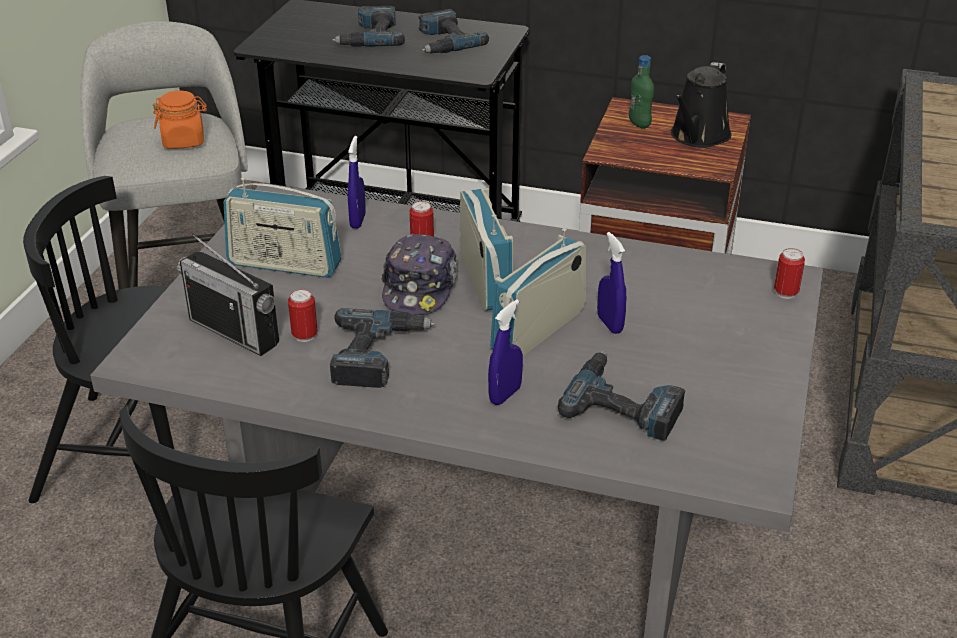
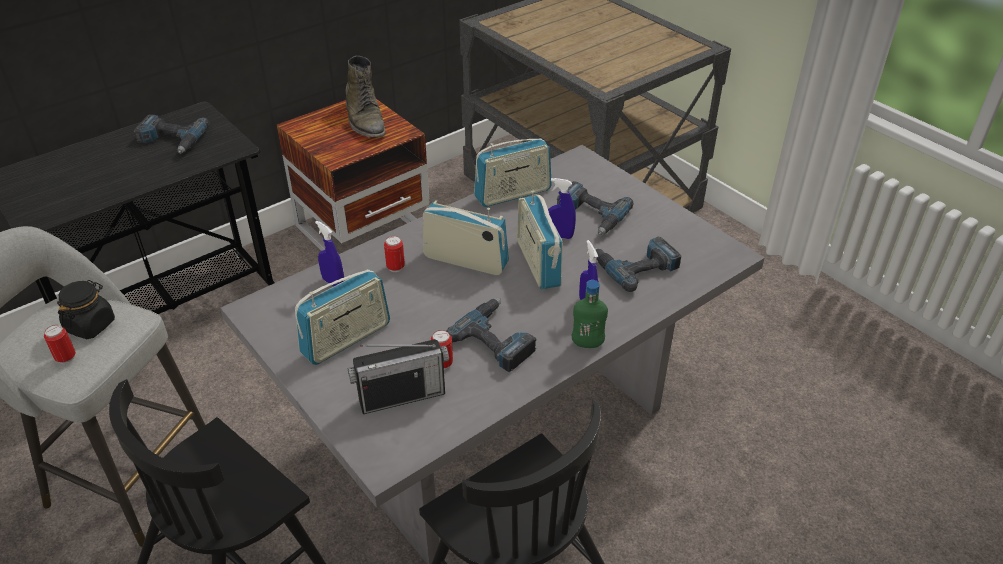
camera: 55 degrees left, 5 degrees up
(184, 141) = (90, 325): orange jar -> black jar
(370, 36) = (109, 166): power drill -> power drill (590, 215)
(420, 287) = (443, 290): cap -> none
(639, 124) = (322, 131): green bottle -> green bottle (587, 343)
(645, 261) = (513, 194): none -> radio
(698, 136) = (365, 120): black watering can -> green boot
(785, 293) = (592, 166): can -> can (66, 358)

